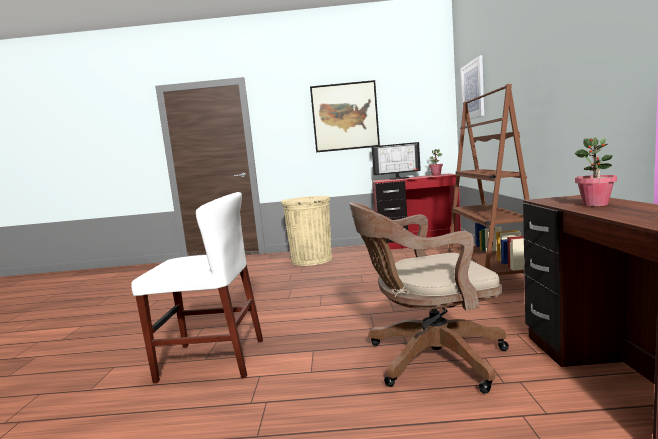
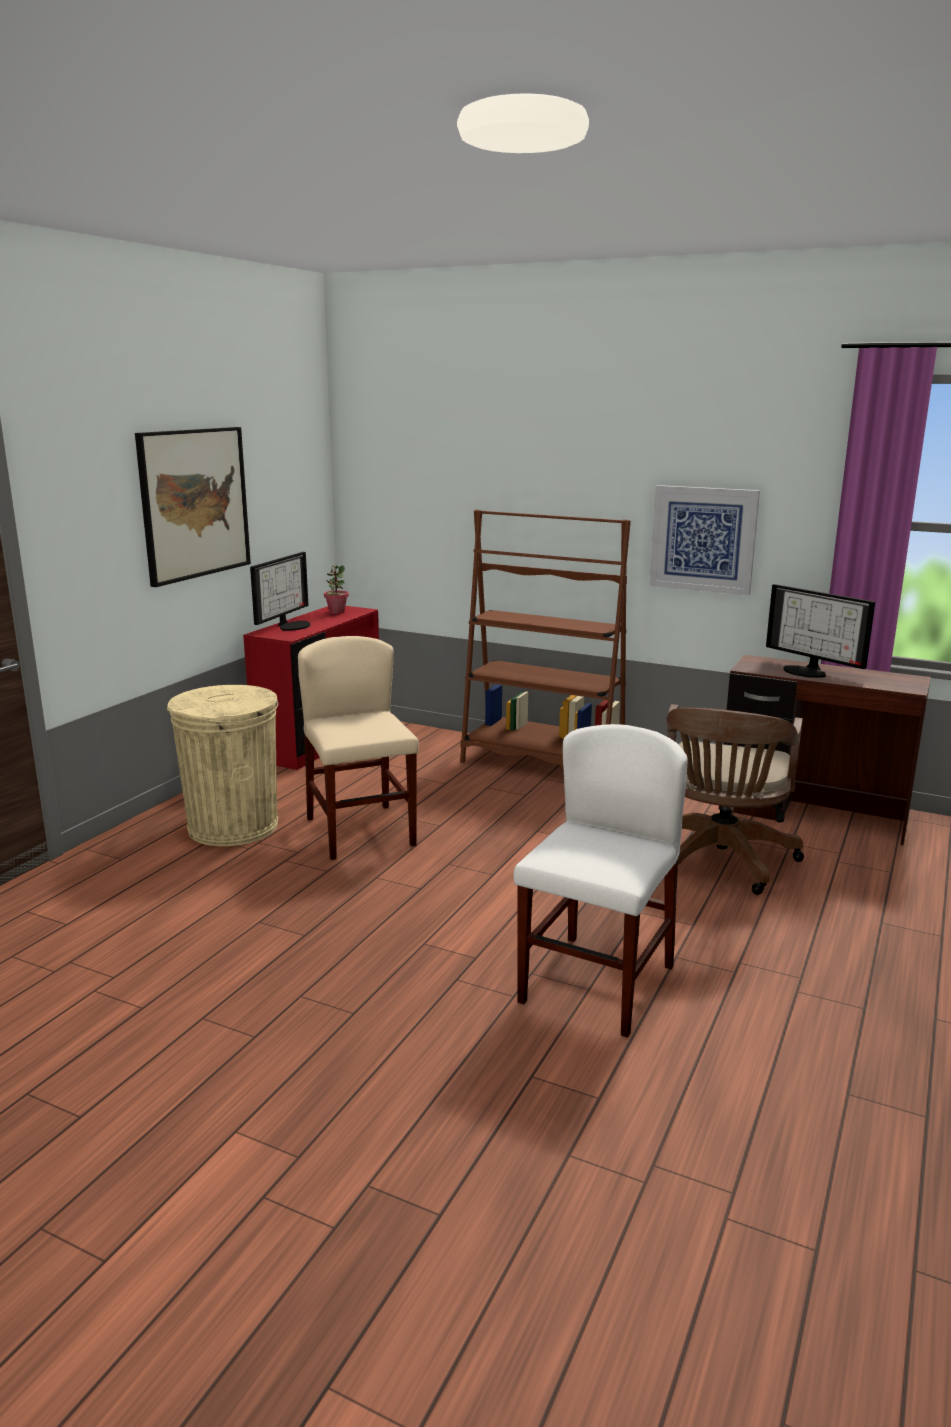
camera: 65 degrees left, 10 degrees up
(334, 274) = (360, 831): none -> beige chair
(473, 90) = (416, 473): picture -> picture (703, 539)
(595, 204) = (807, 671): potted plant -> monitor

